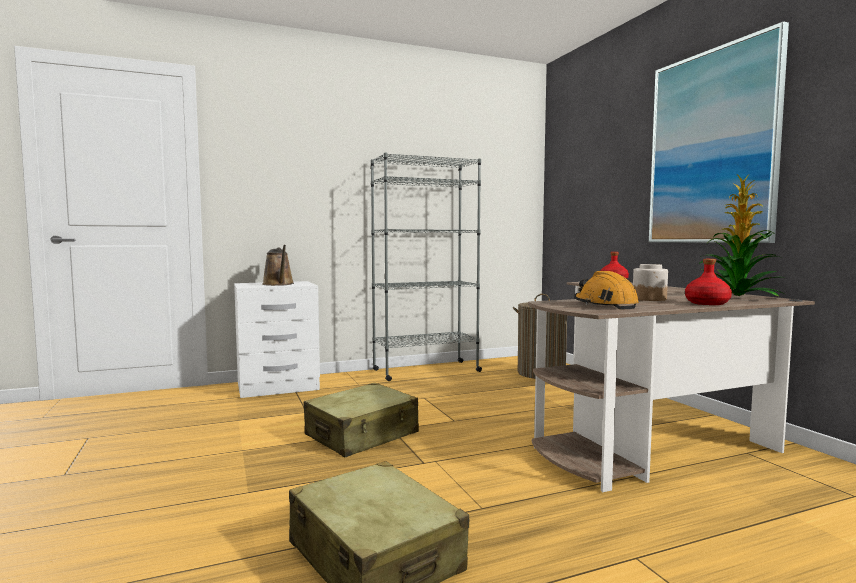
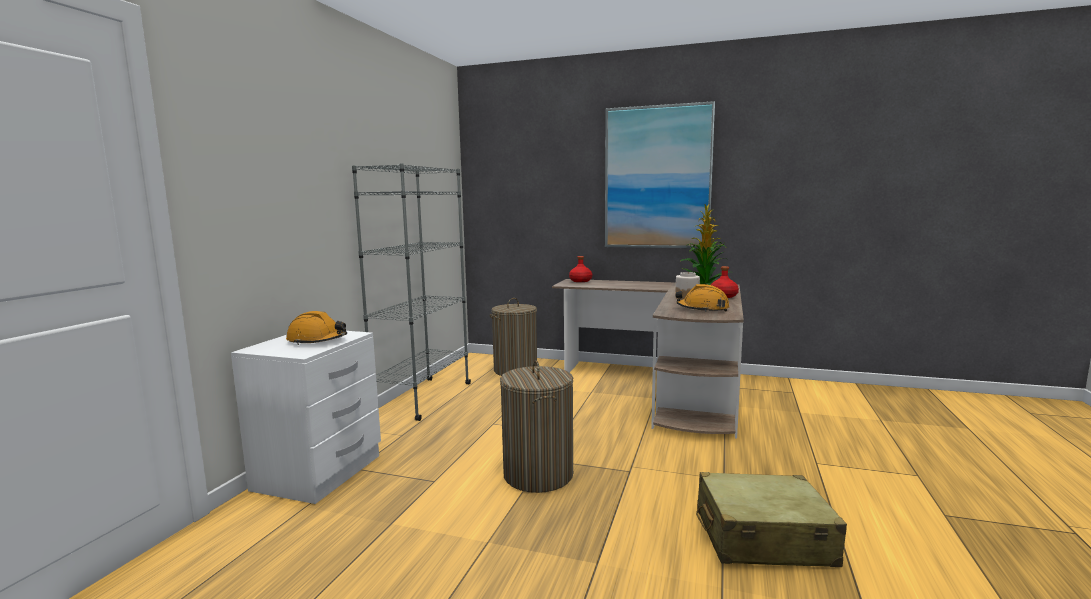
camera: 50 degrees left, 5 degrees up
(279, 284) = (317, 341): brown watering can -> orange hard hat
(362, 435) = (538, 475): beige suitcase -> laundry basket

